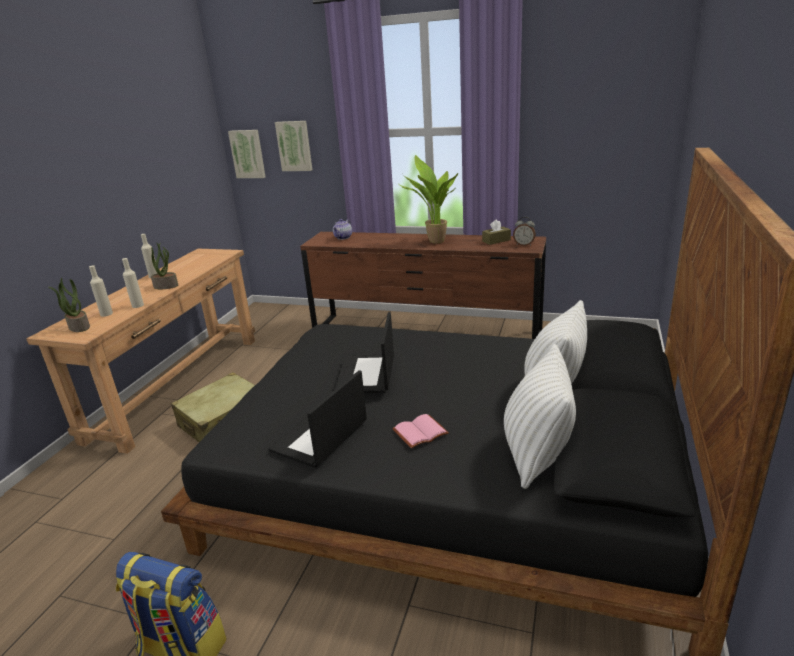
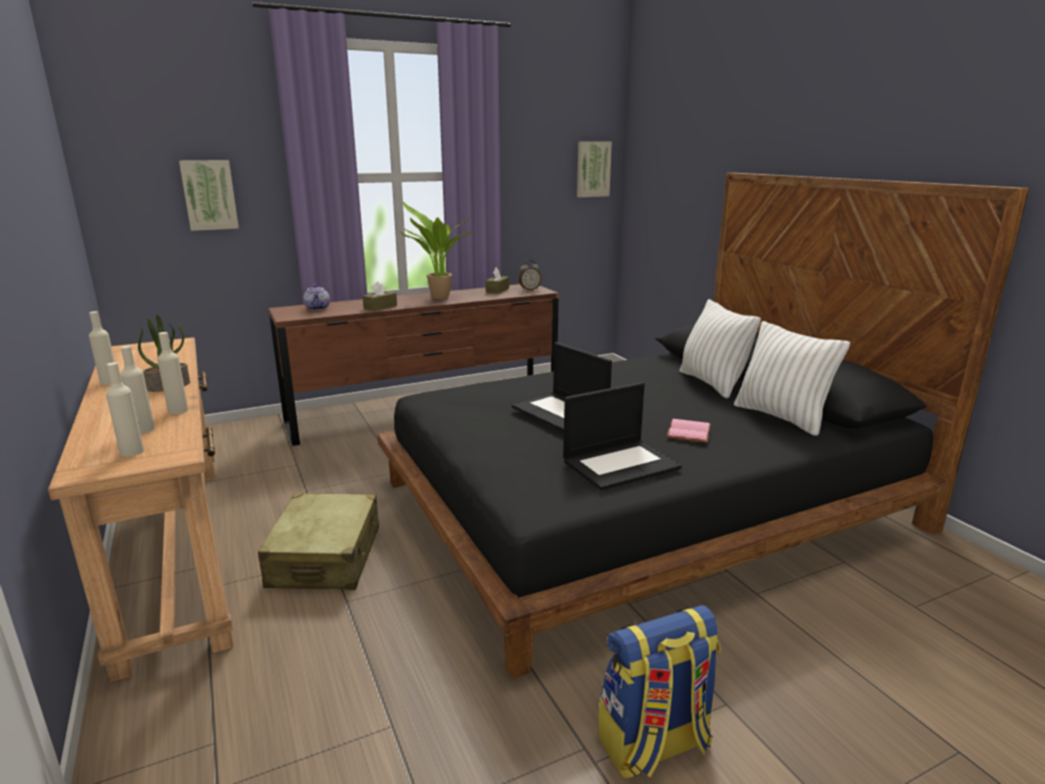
camera: 45 degrees left, 5 degrees down
(78, 327) = (132, 452): potted plant -> beige bottle
(248, 154) = (124, 207): picture -> picture (592, 169)
(320, 437) = (621, 464): laptop -> laptop turned 105 degrees counterclockwise
(380, 244) = (380, 307): none -> brown tissue box

